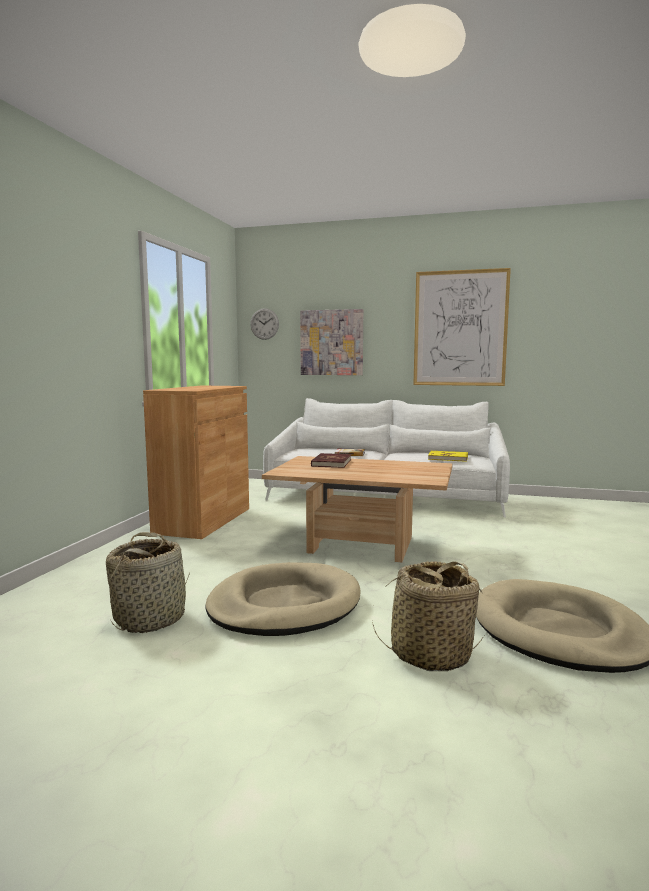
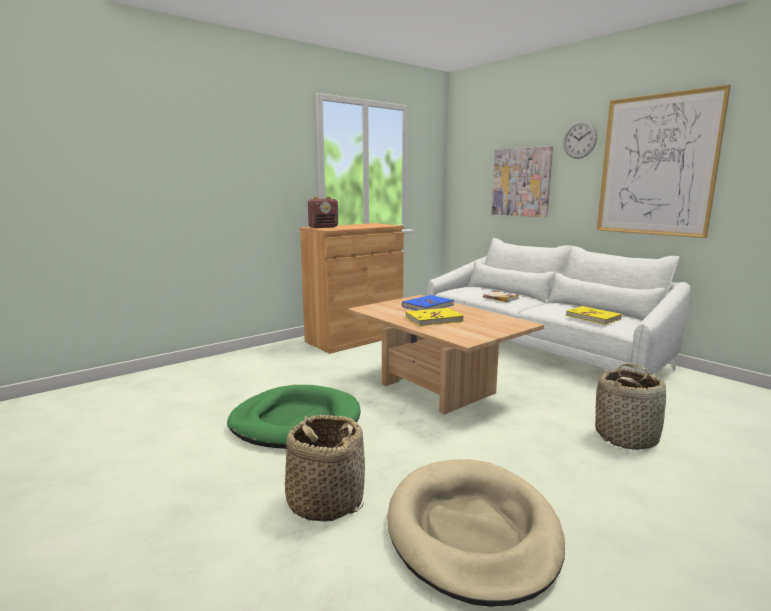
camera: 35 degrees right, 5 degrees up
(150, 618) = (210, 404): basket -> basket (626, 437)
(173, 389) = (323, 227): none -> radio
(264, 324) = (466, 164): wall clock -> wall clock (579, 139)
(284, 605) = (295, 422): beige dog bed -> green dog bed
(331, 463) = (427, 306): red book -> blue book
(365, 471) = (433, 319): none -> yellow book

